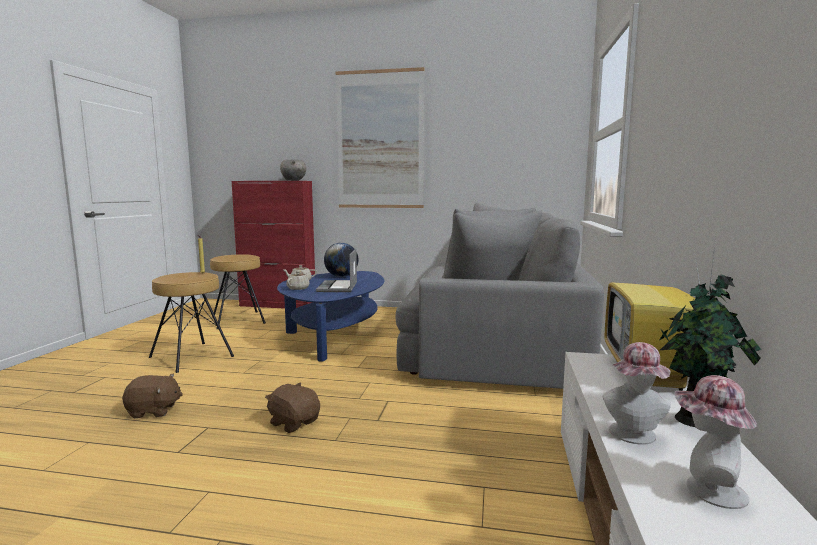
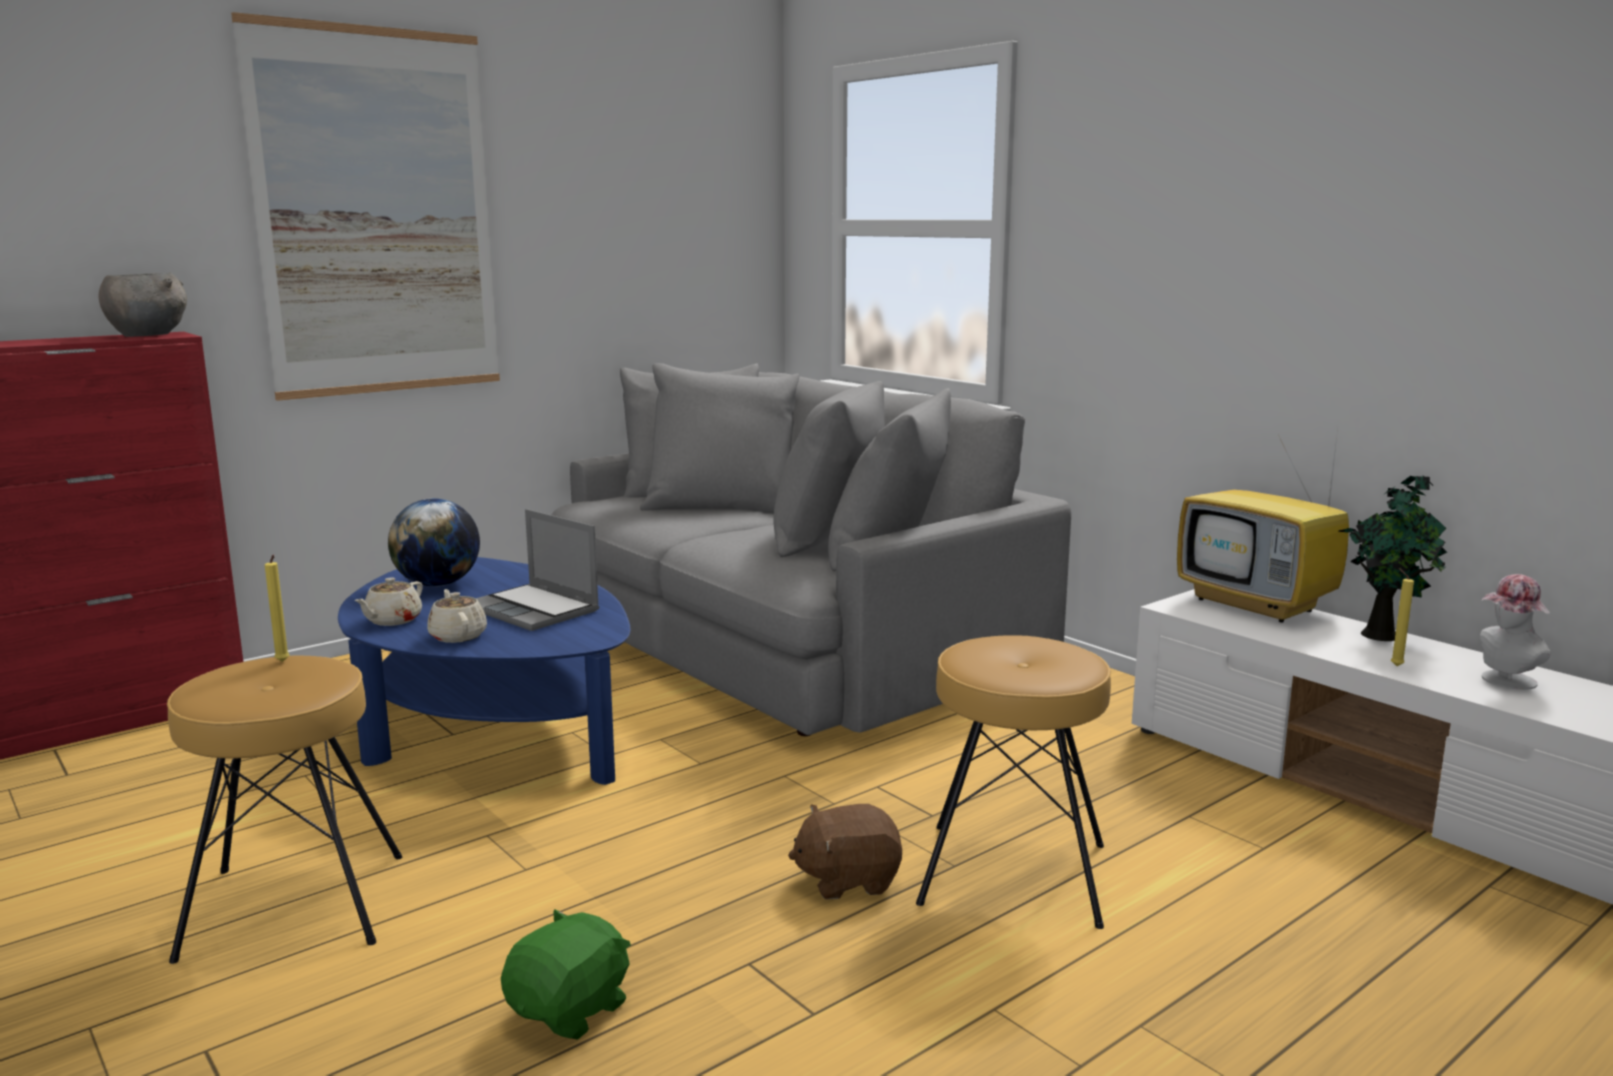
camera: 50 degrees left, 5 degrees up
(153, 411) = (571, 1010): brown plush toy -> green plush toy
(238, 320) = (127, 789): brown stool -> brown stool (1013, 872)
(634, 436) = (1394, 665): hat -> yellow candle

